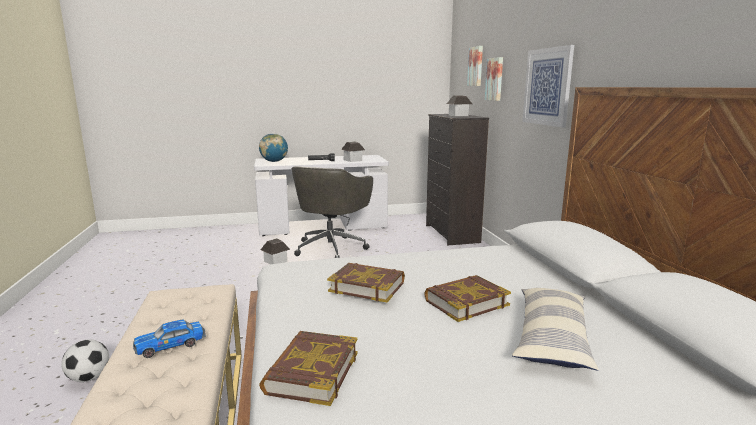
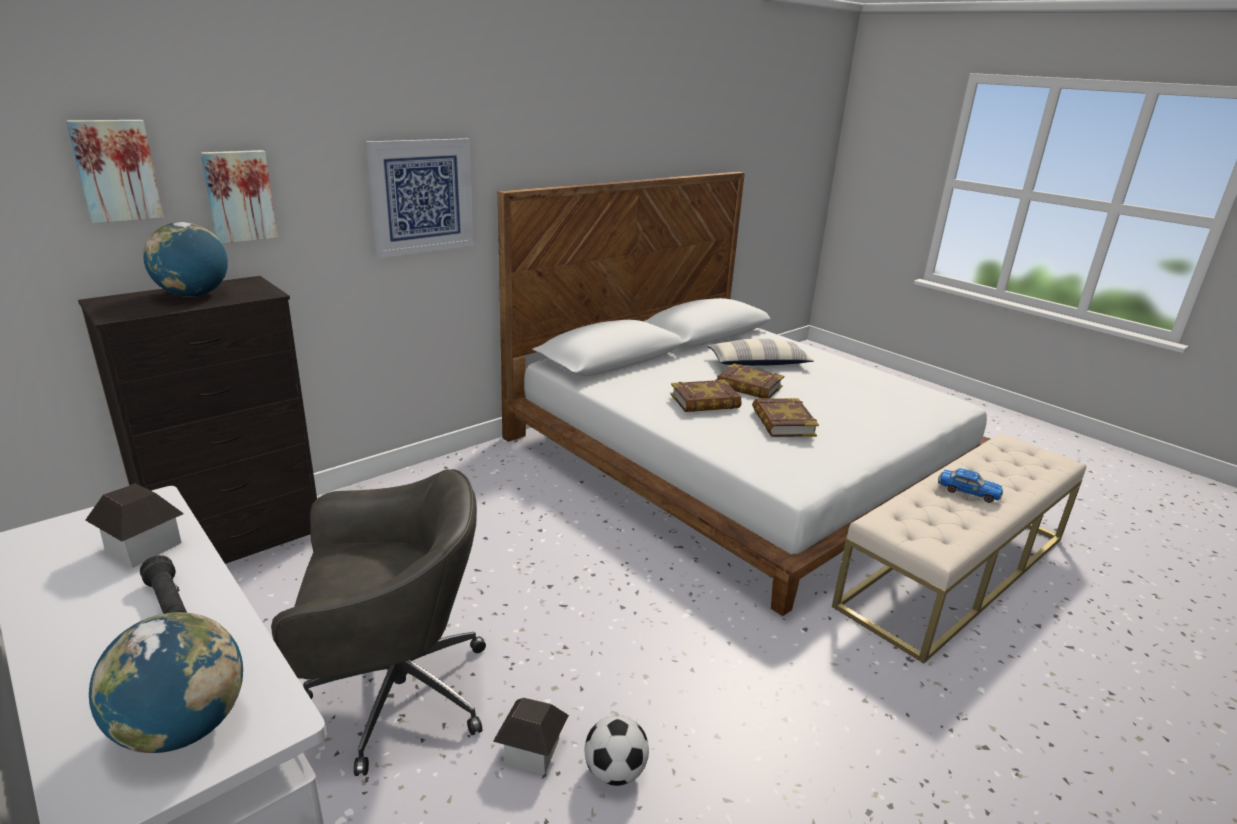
camera: 120 degrees left, 10 degrees up
(89, 378) = (1010, 709): football -> football (614, 772)
(311, 372) = (905, 417): book -> book (705, 401)
(458, 115) = (193, 295): toy house -> globe

